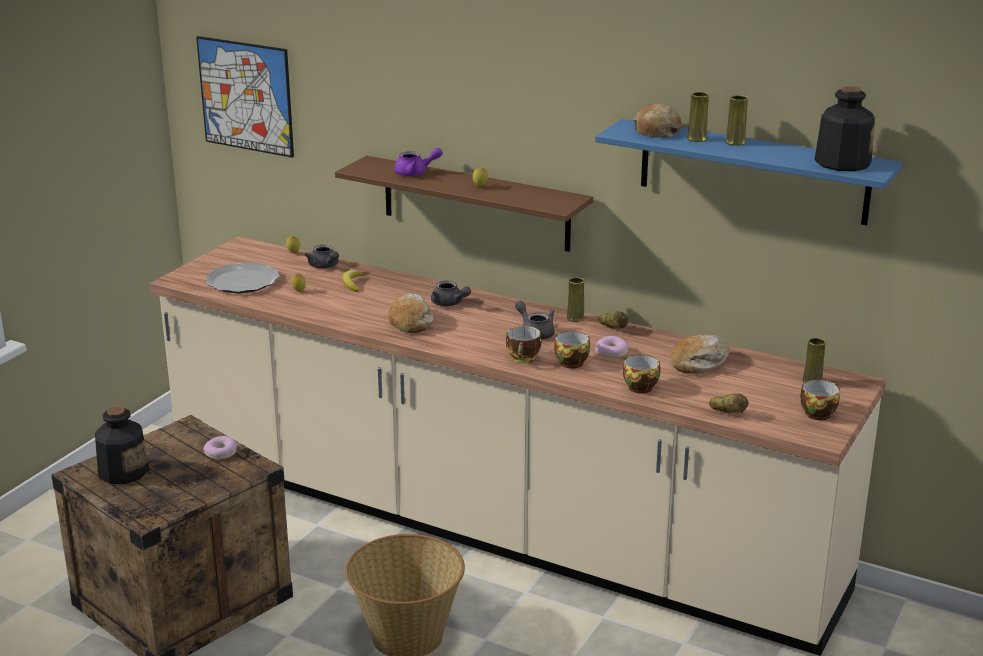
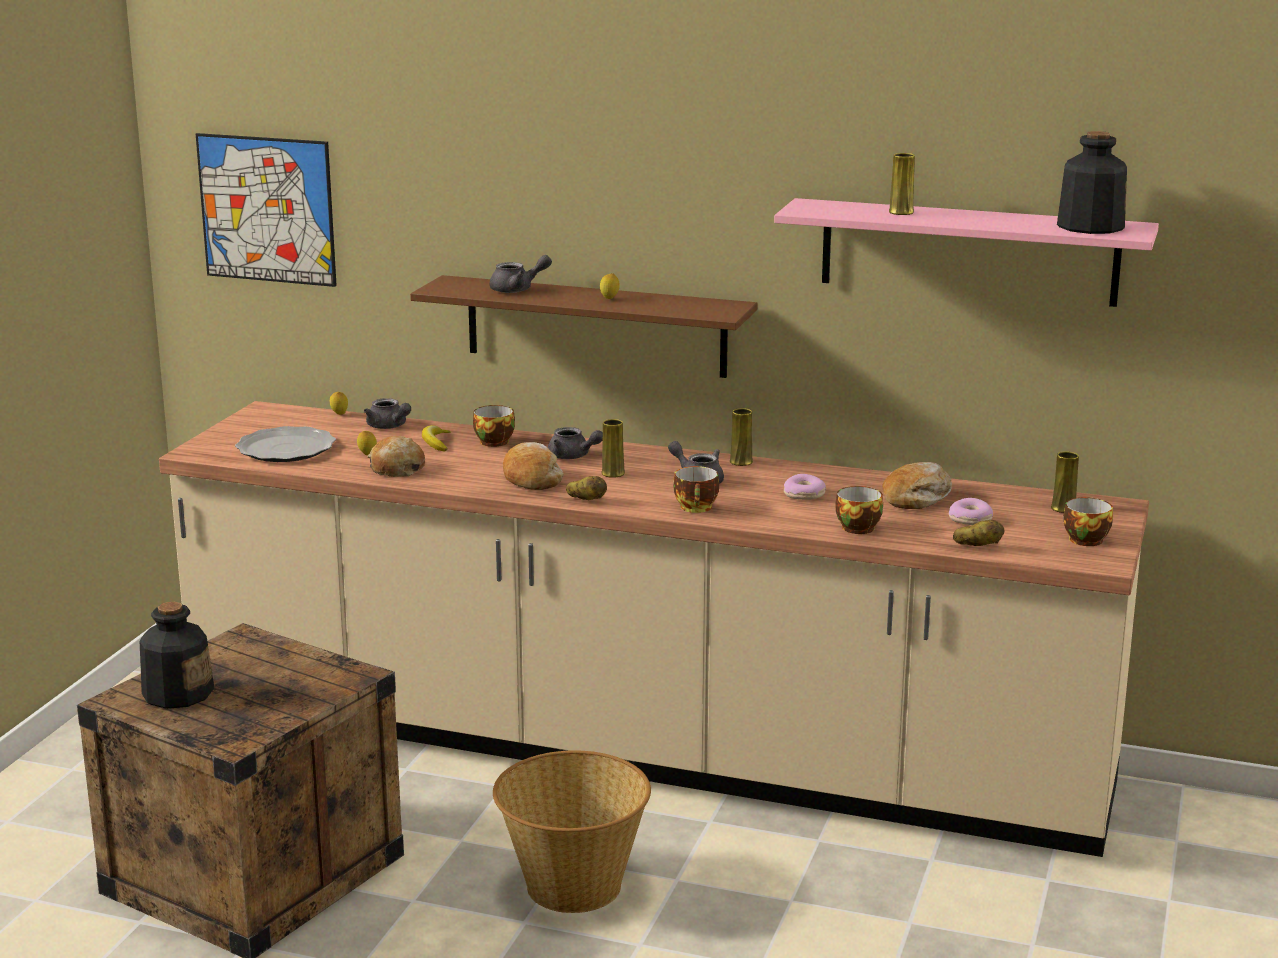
camera: 10 degrees left, 5 degrees down
(221, 453) = (304, 662): donut -> donut (971, 519)
(415, 173) = (517, 289): purple teapot -> grey teapot
(571, 362) = (759, 507): cup -> cup (494, 441)
(613, 328) = (794, 470): potato -> potato (587, 500)
(657, 131) = (847, 207): bread -> bread (396, 469)
(735, 142) = (950, 214): yellow vase -> yellow vase (613, 473)
(753, 172) = (968, 252): blue shelf -> pink shelf

